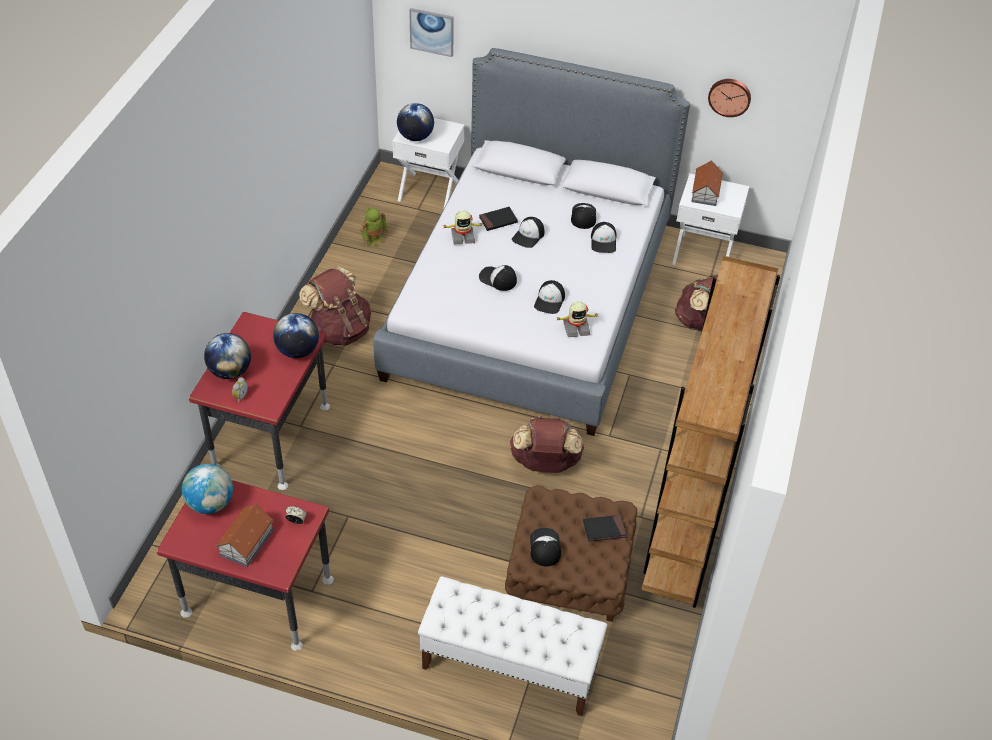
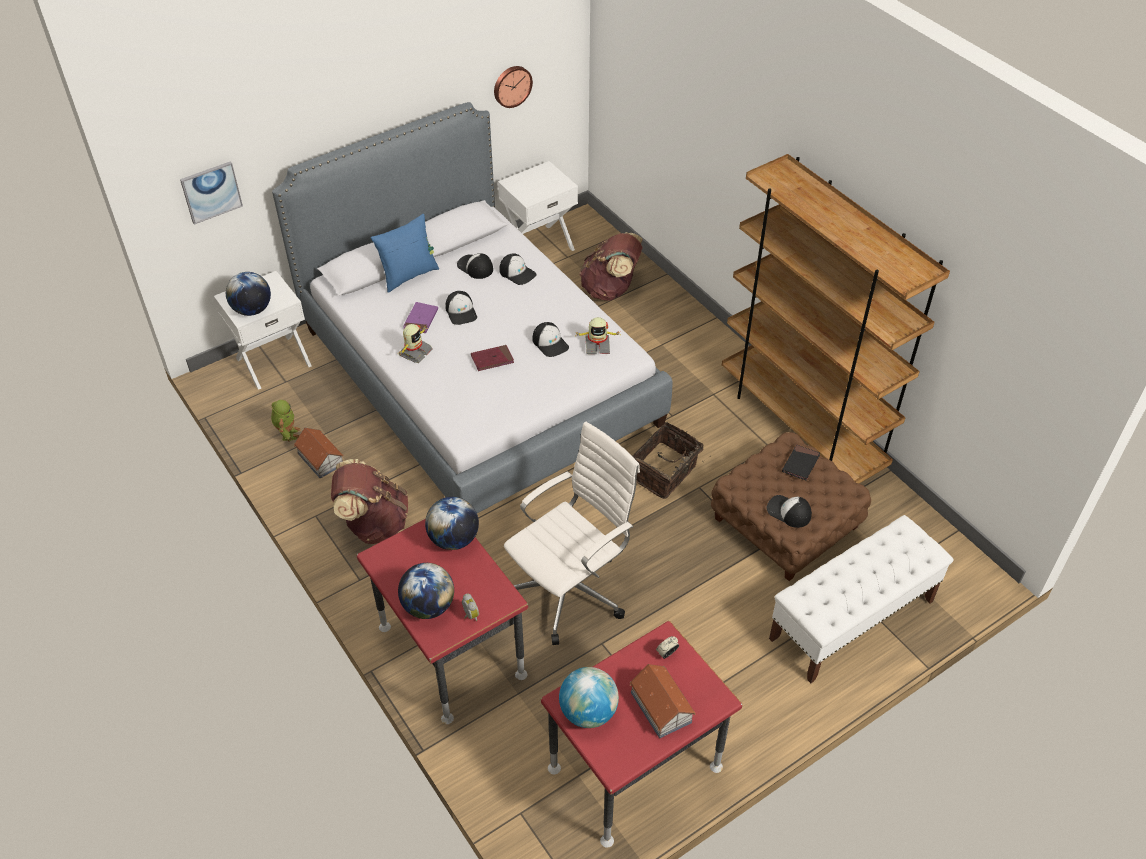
camera: 50 degrees left, 0 degrees up
(380, 471) = (571, 589): none -> white office chair
(497, 279) = (492, 359): cap -> red book
(498, 220) = (421, 319): black book -> purple book
(534, 189) = (408, 276): none -> blue pillow
(545, 464) = (664, 473): brown backpack -> basket
(576, 328) = (597, 345): toy robot -> toy robot turned 60 degrees clockwise
(705, 192) = (529, 186): toy house -> toy house (320, 459)

